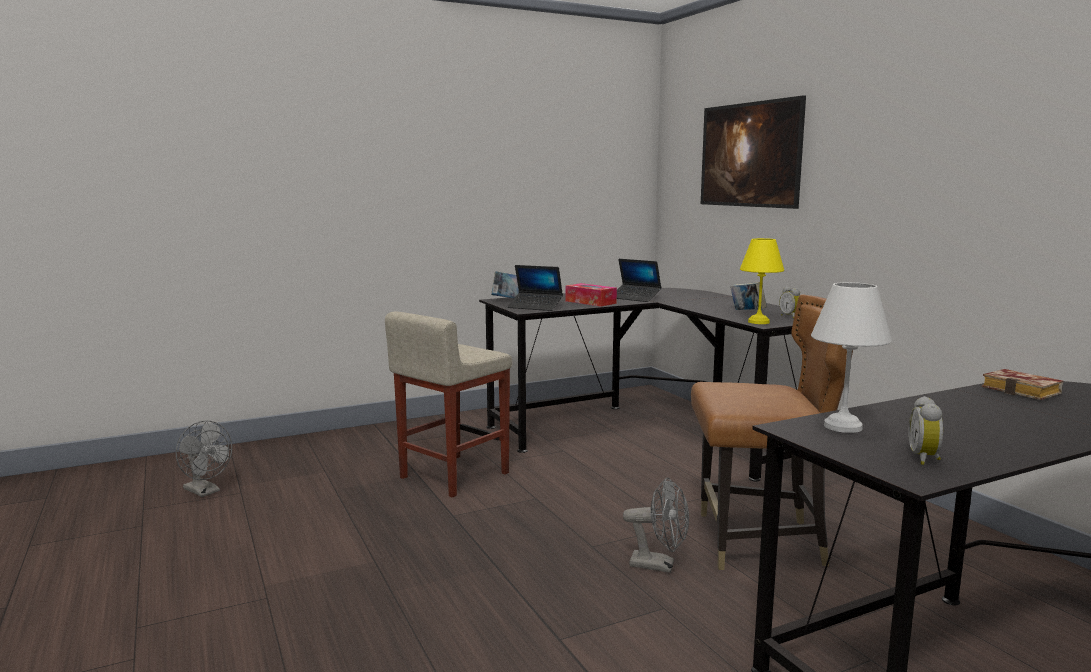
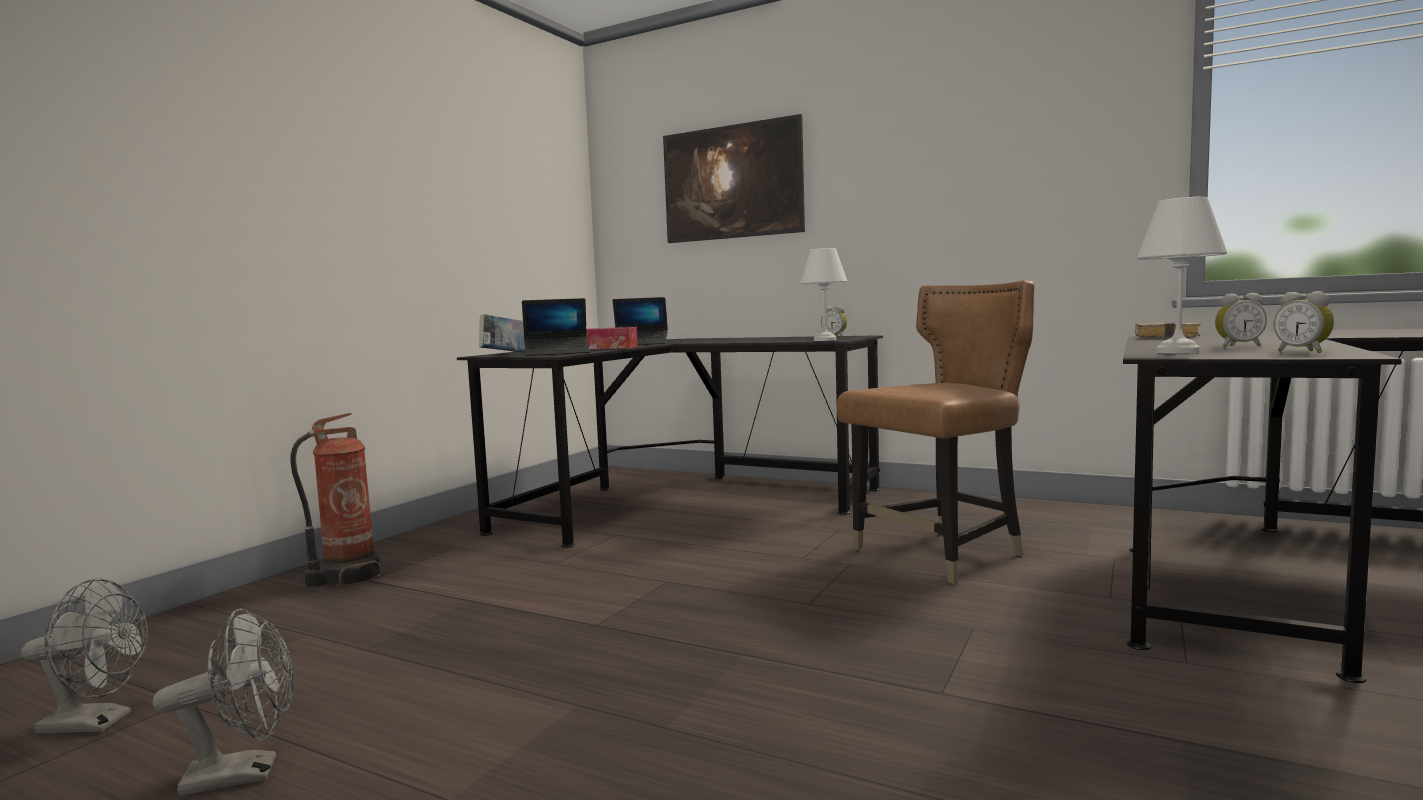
camera: 35 degrees left, 5 degrees down
(384, 439) = (347, 577): none -> fire extinguisher
(453, 475) = (522, 588): beige stool -> none
(659, 565) = (900, 597): grey fan -> grey fan (245, 773)
(747, 312) = (788, 339): book -> none
(759, 322) = (826, 340): yellow table lamp -> white table lamp
(944, 431) = (1237, 346): none -> alarm clock

